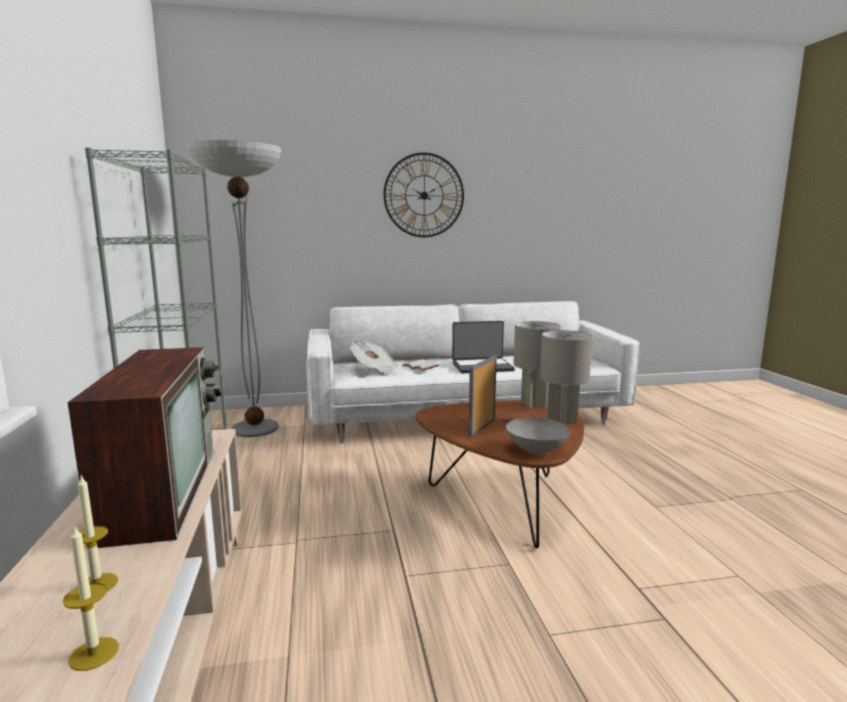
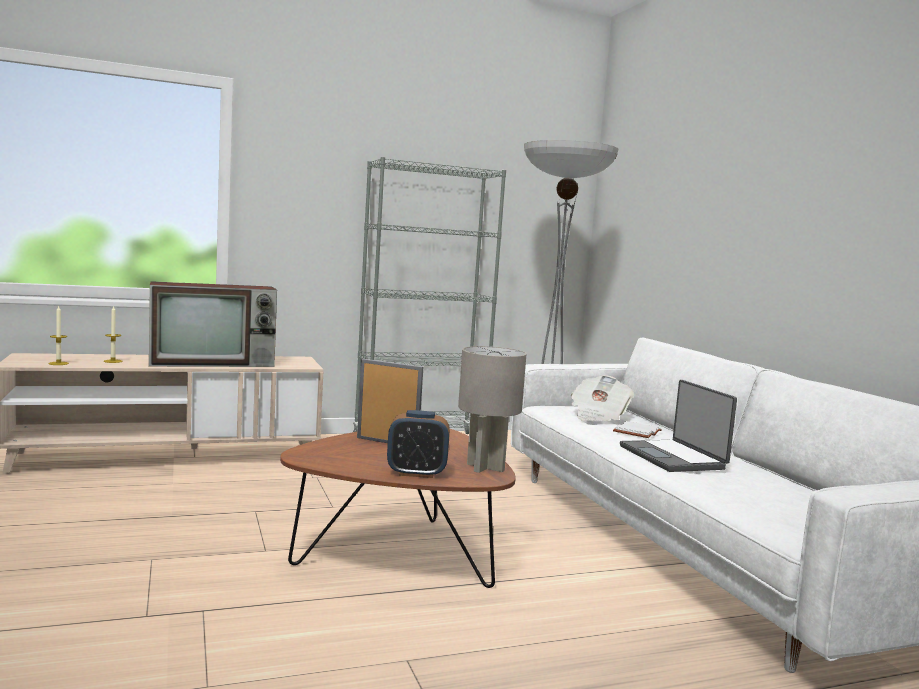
camera: 80 degrees right, 5 degrees down
(424, 195) = (789, 189): wall clock -> none
(536, 450) = (318, 456): grey bowl -> none
(561, 422) = (416, 473): grey table lamp -> alarm clock

